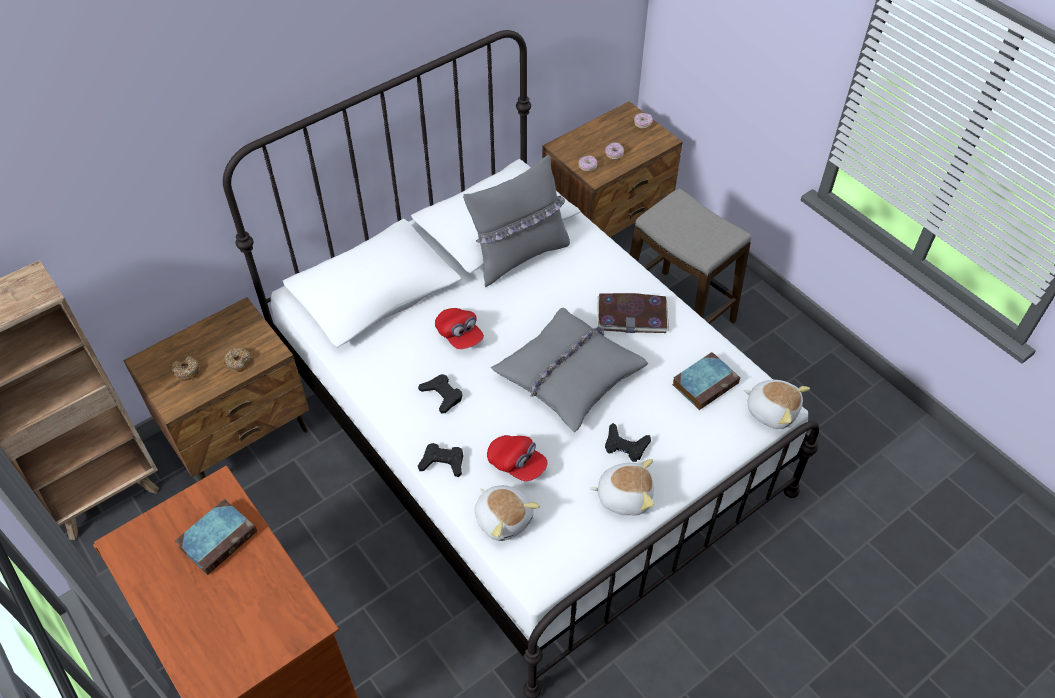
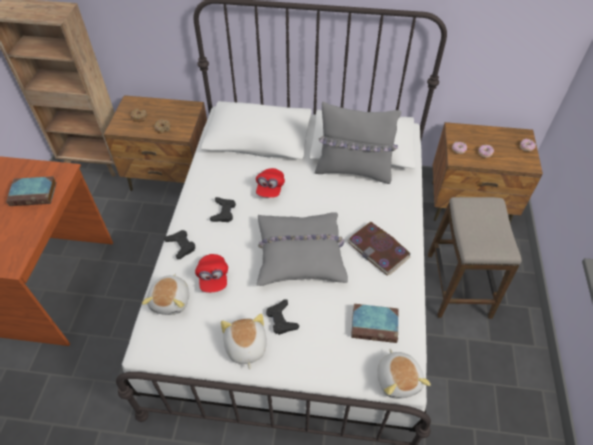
camera: 45 degrees right, 0 degrees up
(624, 495) = (245, 347): plush toy -> plush toy turned 150 degrees counterclockwise

